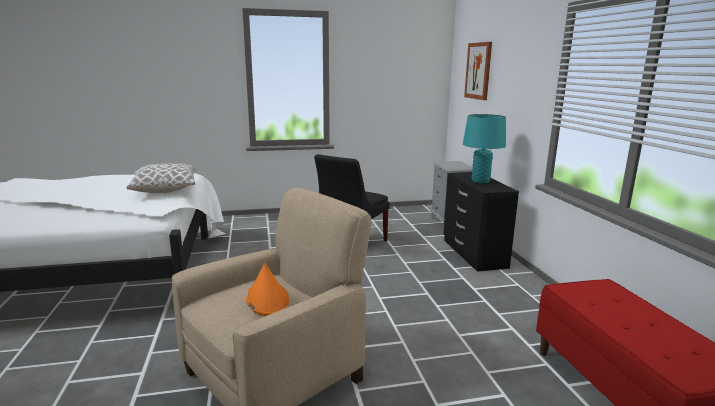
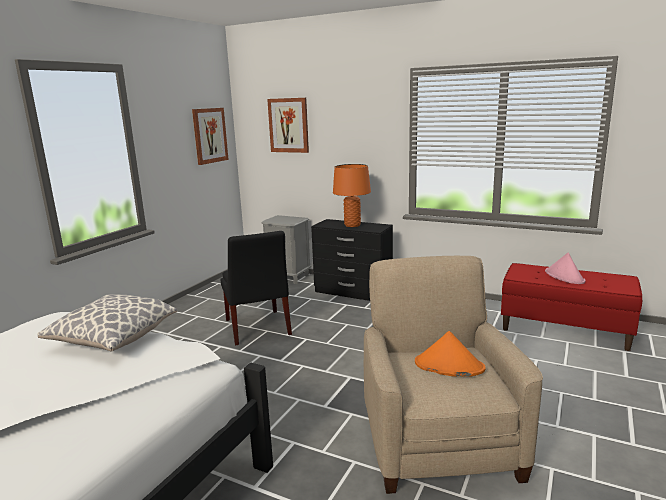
camera: 50 degrees left, 0 degrees up
(416, 76) = (210, 135): none -> picture
(480, 181) = (352, 225): turquoise table lamp -> orange table lamp
(633, 319) = (564, 276): none -> pink hat

